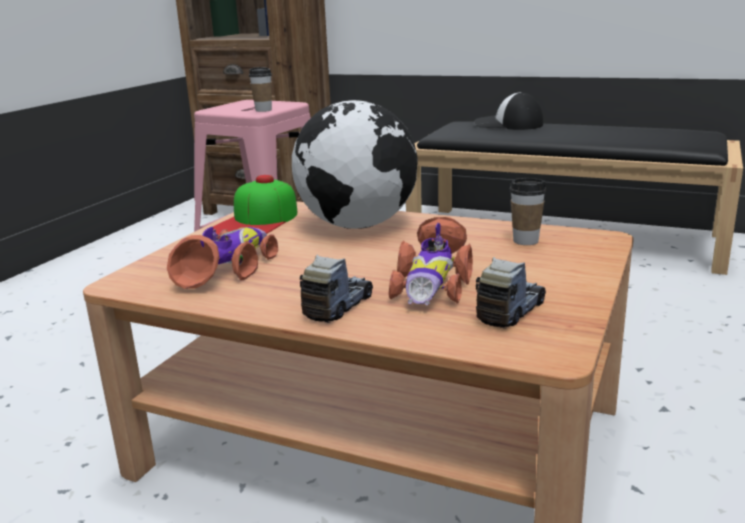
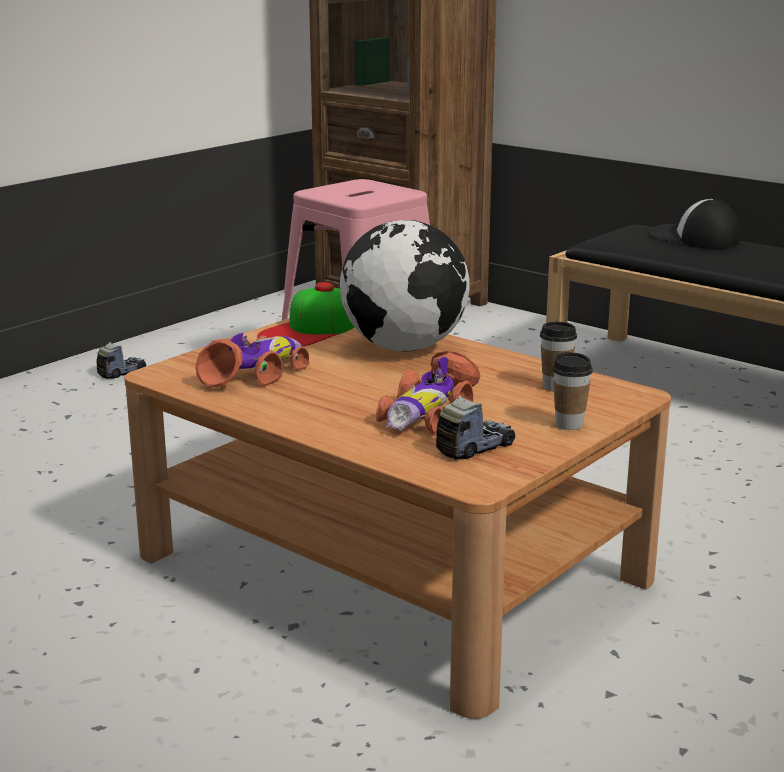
camera: 15 degrees right, 0 degrees up
(263, 110) = (369, 198): cup -> cup (569, 424)
(337, 306) = (330, 421): toy truck -> toy truck (121, 372)

